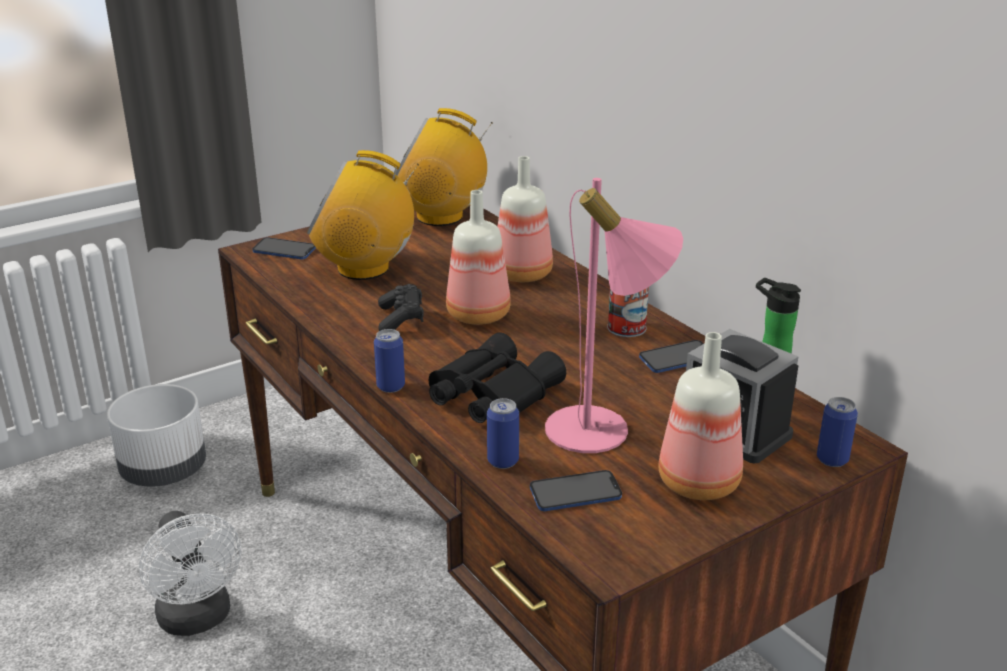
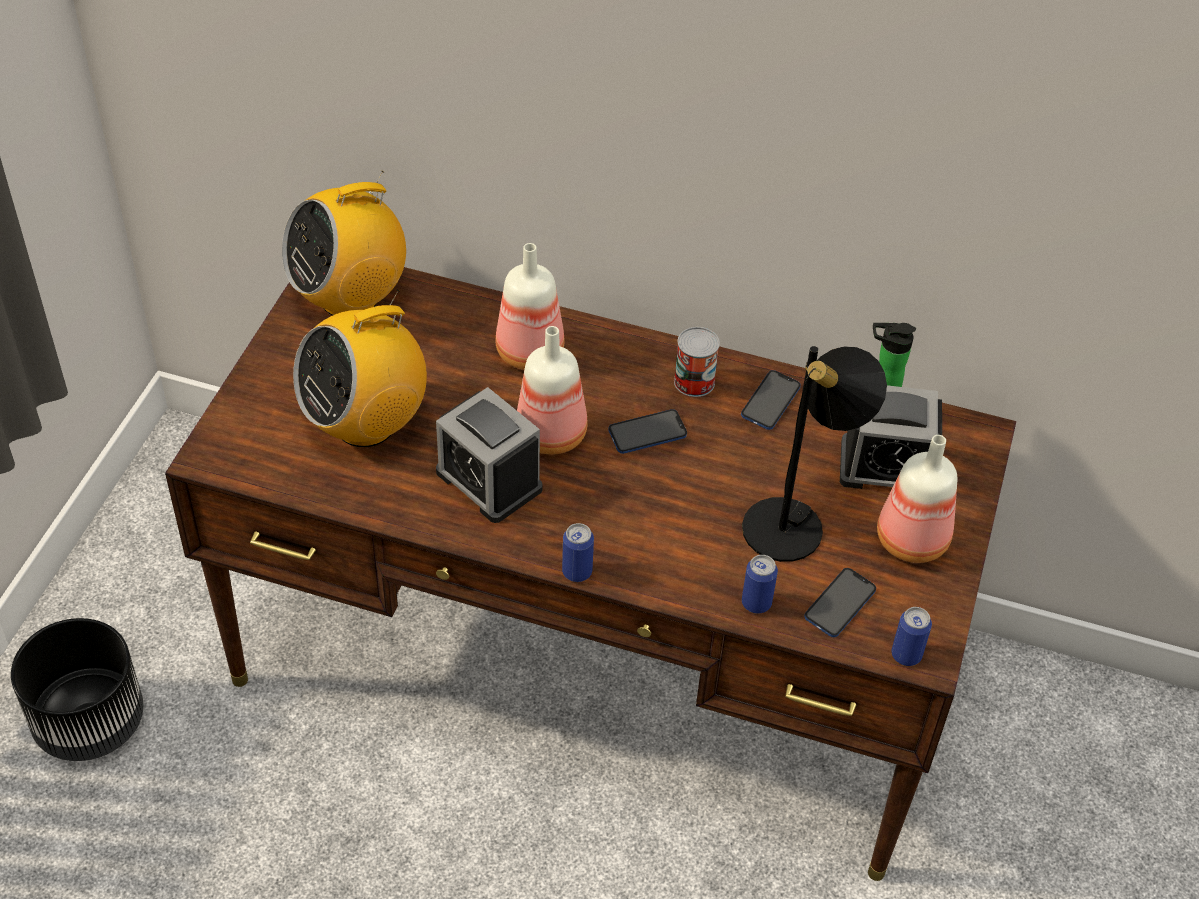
camera: 40 degrees left, 20 degrees up
(165, 471) = (90, 721): white planter -> black planter
(198, 619) = (331, 860): white fan -> none
(284, 250) = (246, 438): phone -> phone (647, 433)
(401, 320) = (489, 480): black game controller -> alarm clock
(490, 394) = (668, 532): black binoculars -> none
(603, 431) = (796, 524): pink table lamp -> black table lamp
(832, 459) = (976, 459): can -> can (906, 655)

